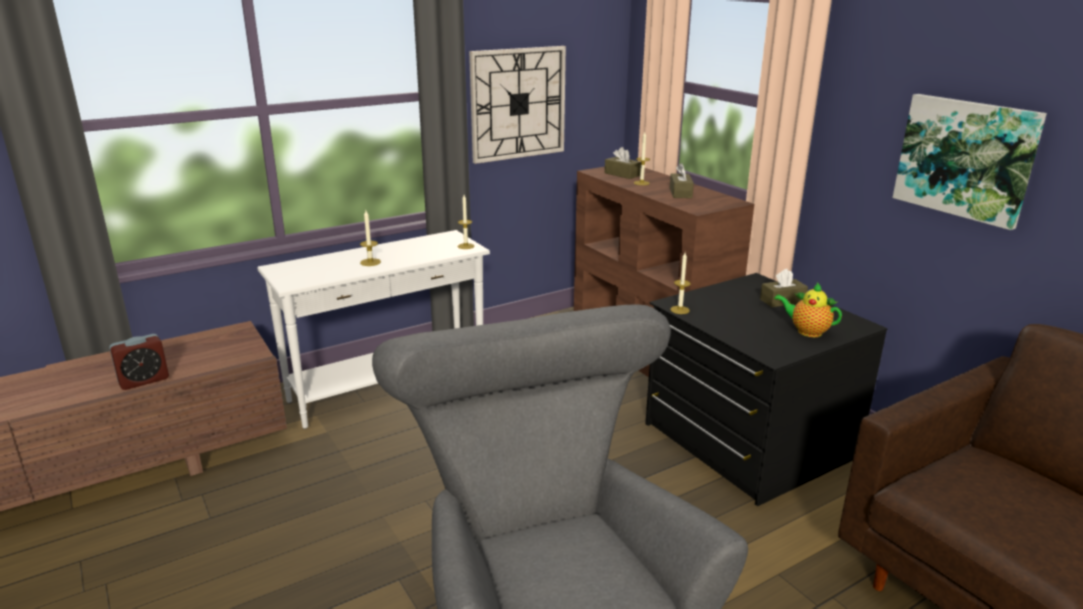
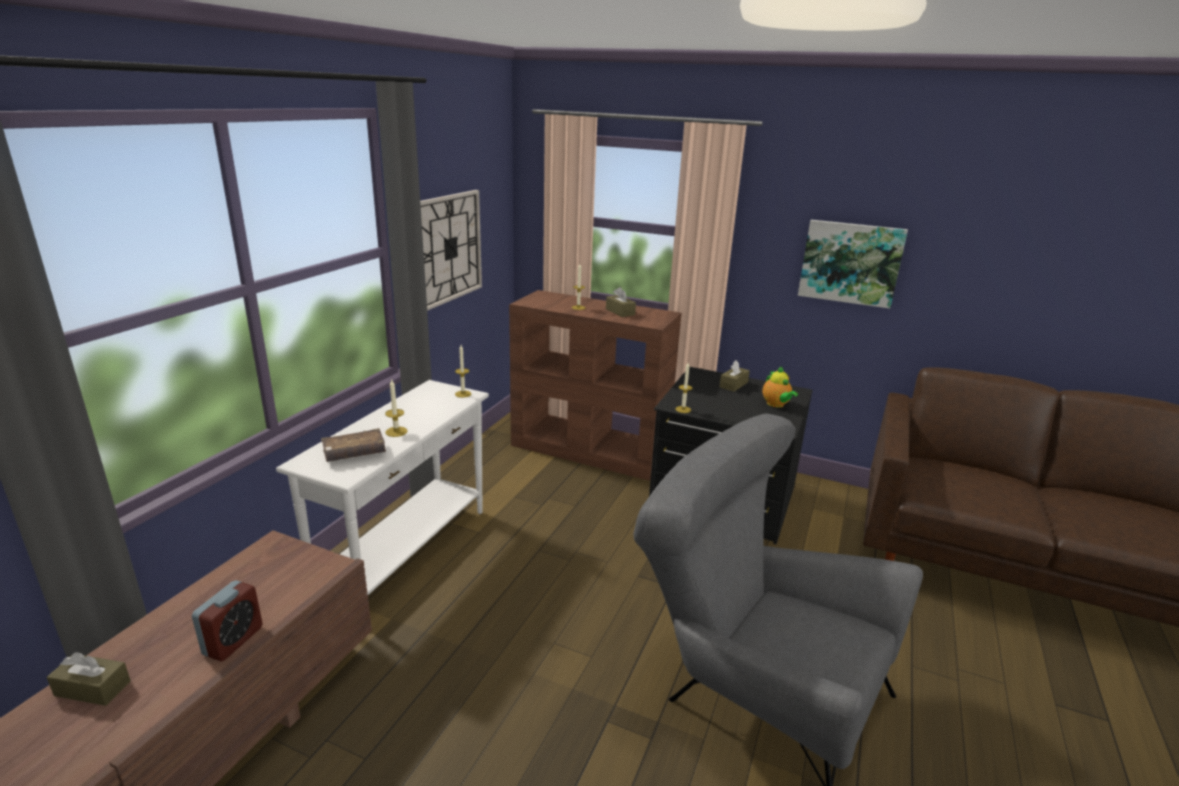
camera: 35 degrees left, 0 degrees up
(318, 270) = (354, 453): none -> brown book
(622, 174) = (551, 302): brown tissue box -> brown tissue box (93, 688)
(806, 331) = (776, 404): teapot -> teapot turned 105 degrees counterclockwise

